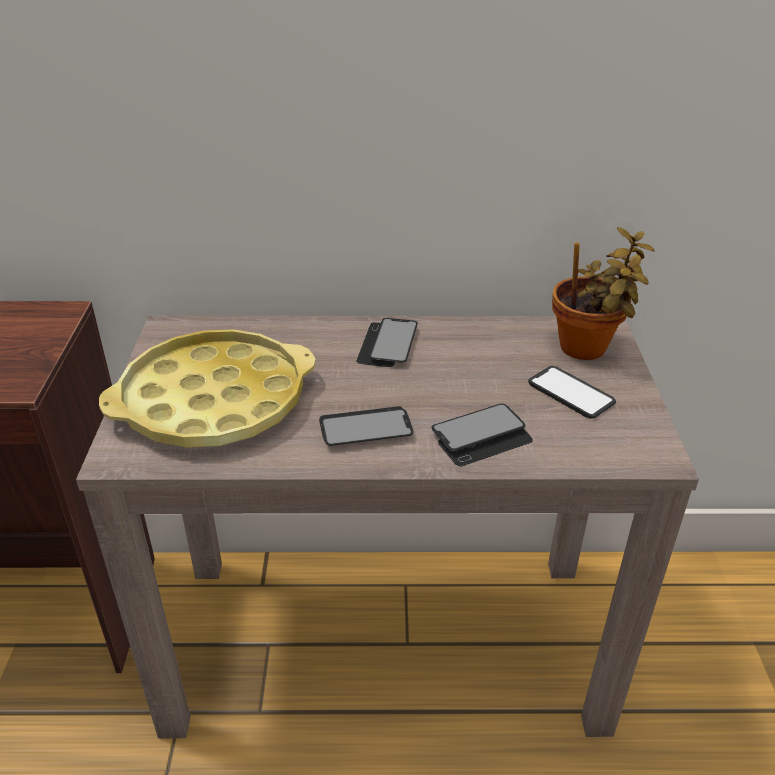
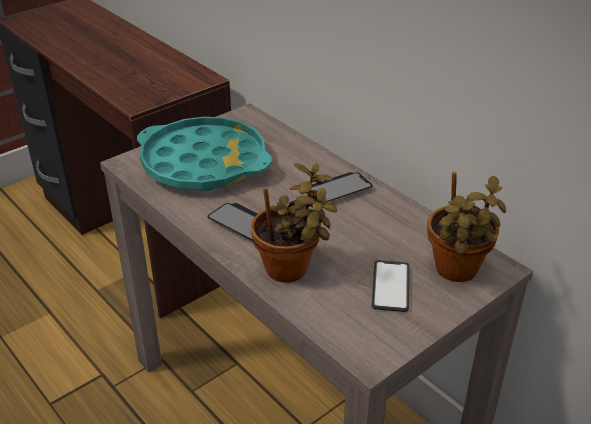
camera: 50 degrees right, 0 degrees up
(213, 400) = (204, 163): yellow tray -> turquoise tray
(481, 437) = (291, 270): phone -> potted plant

